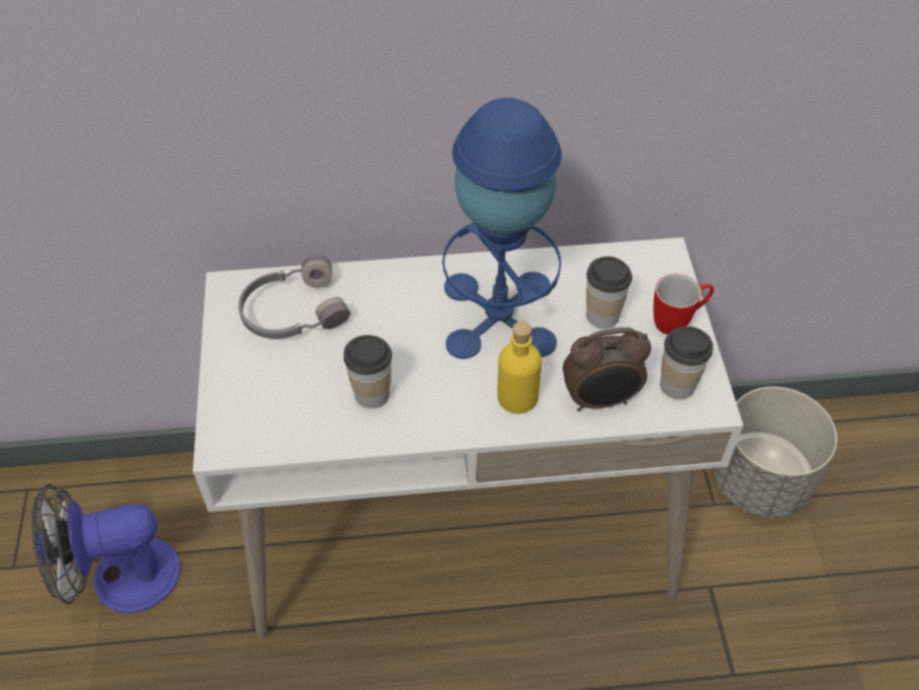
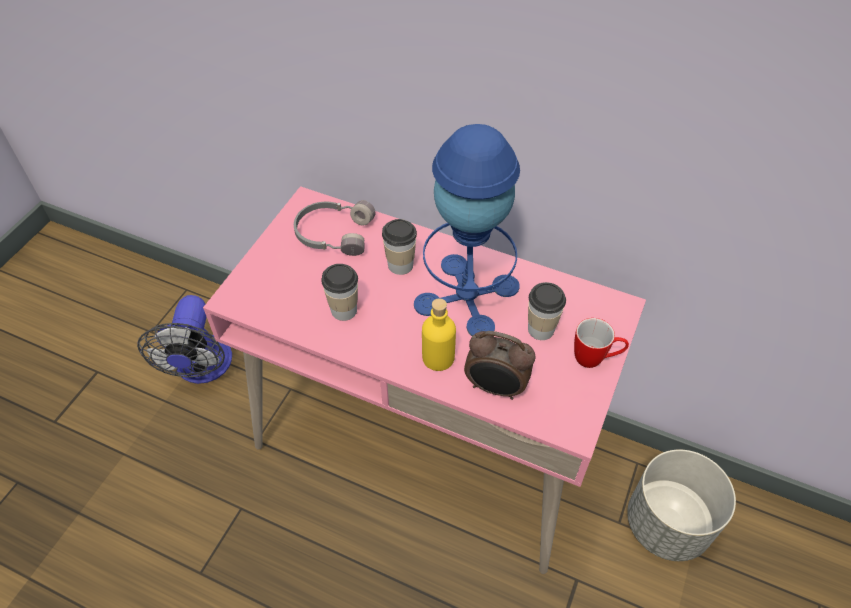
camera: 30 degrees right, 0 degrees up
(120, 579) = (202, 369): fan -> fan turned 105 degrees counterclockwise
(459, 524) = (426, 441): white desk -> pink desk
(677, 385) = (560, 404): cup -> cup (400, 265)

